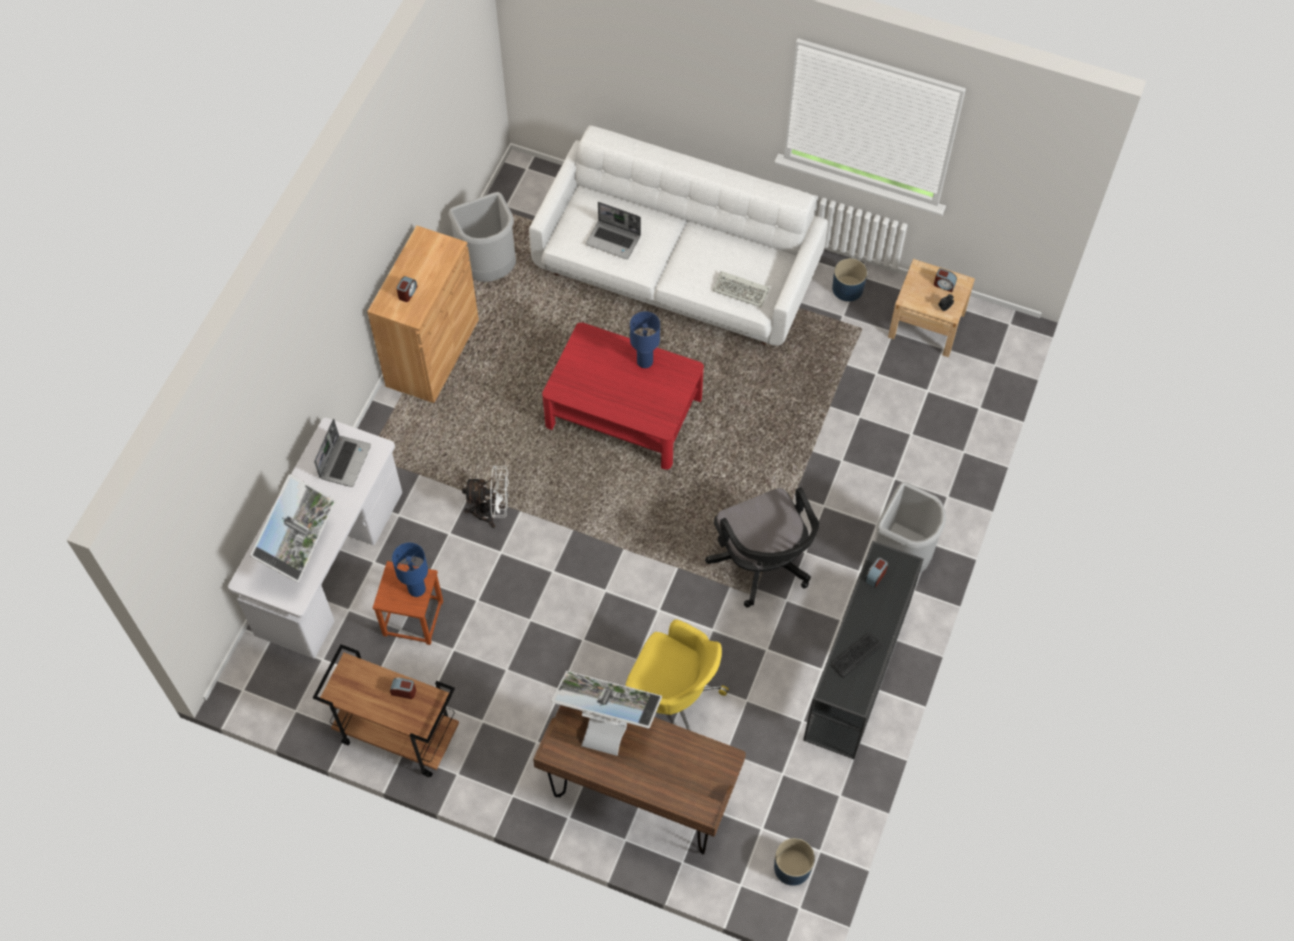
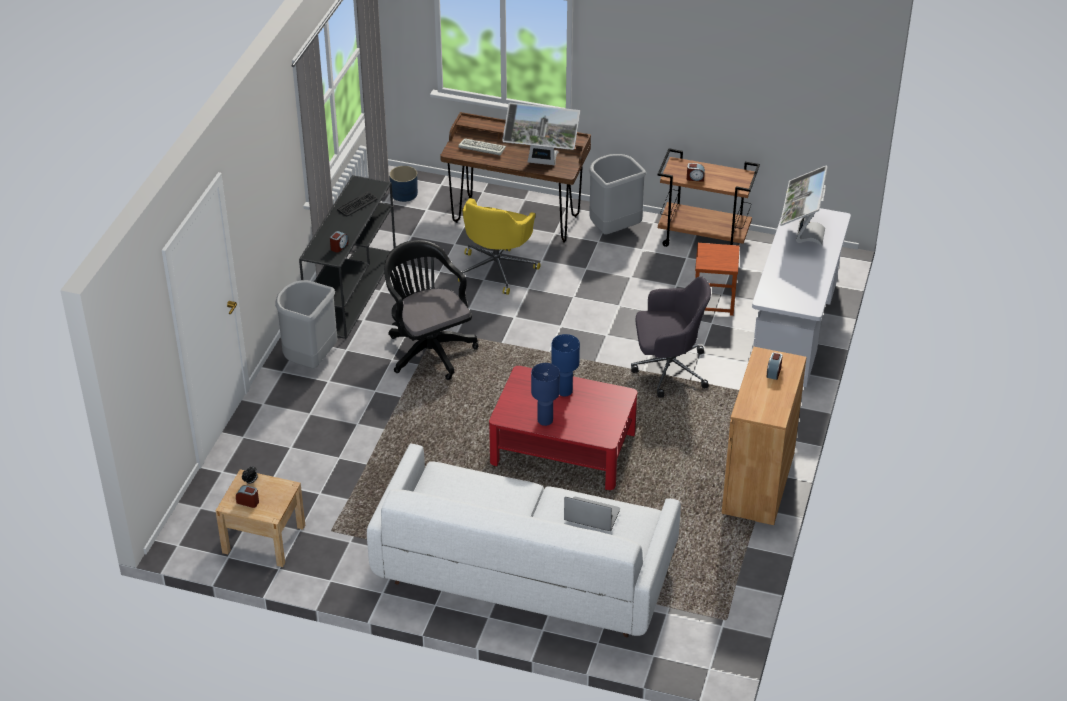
camera: 175 degrees right, 20 degrees down
(345, 461) = (790, 289): laptop -> none
(416, 589) = (707, 256): blue table lamp -> blue table lamp (564, 391)
(489, 269) = (723, 561): grey trash can -> grey trash can (613, 229)
(491, 512) = (668, 369): white fan -> grey office chair
(673, 699) = (497, 268): yellow office chair -> yellow office chair turned 90 degrees counterclockwise
(742, 290) = (454, 479): keyboard -> keyboard (481, 148)
(848, 288) = (343, 567): blue planter -> none

